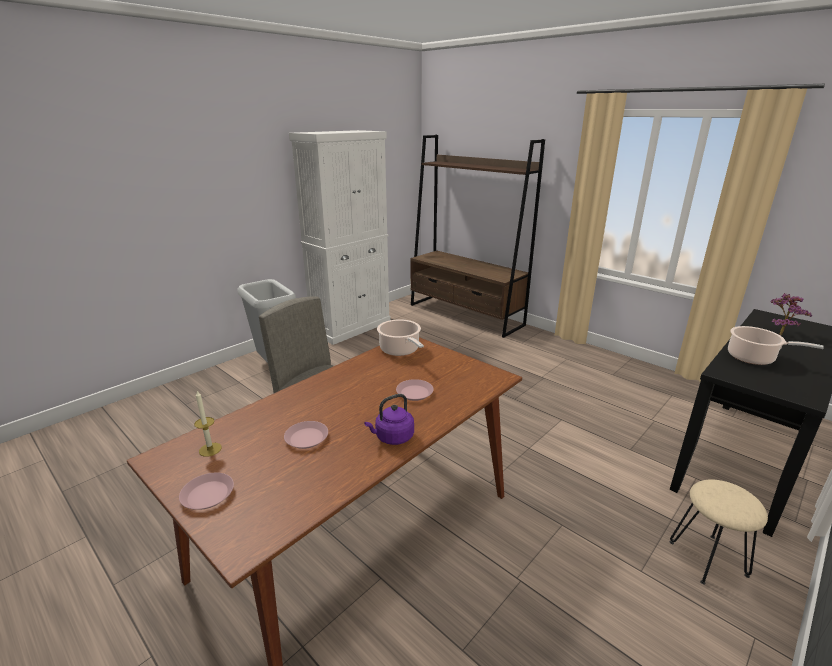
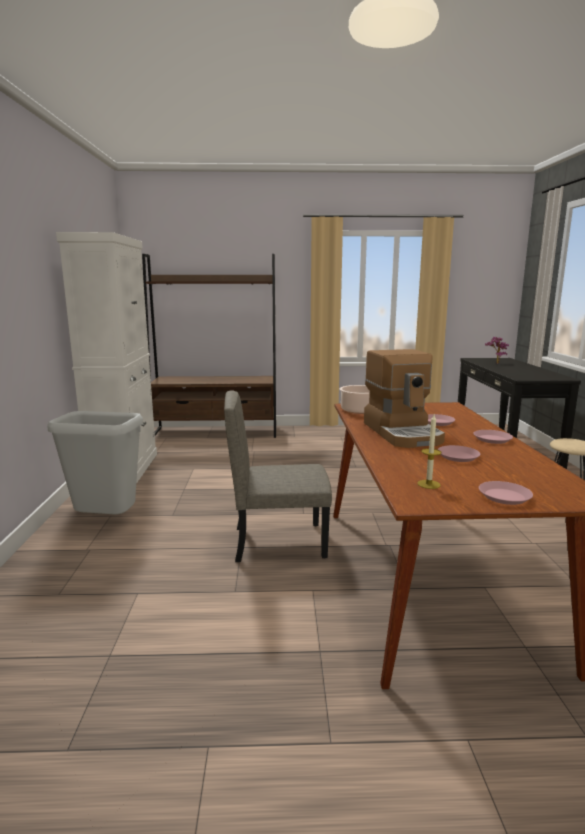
camera: 45 degrees left, 10 degrees down
(352, 390) = (403, 433): none -> coffee machine
(392, 437) = (492, 439): purple kettle -> pink plate
(754, 358) = (514, 372): cooking pot -> none

